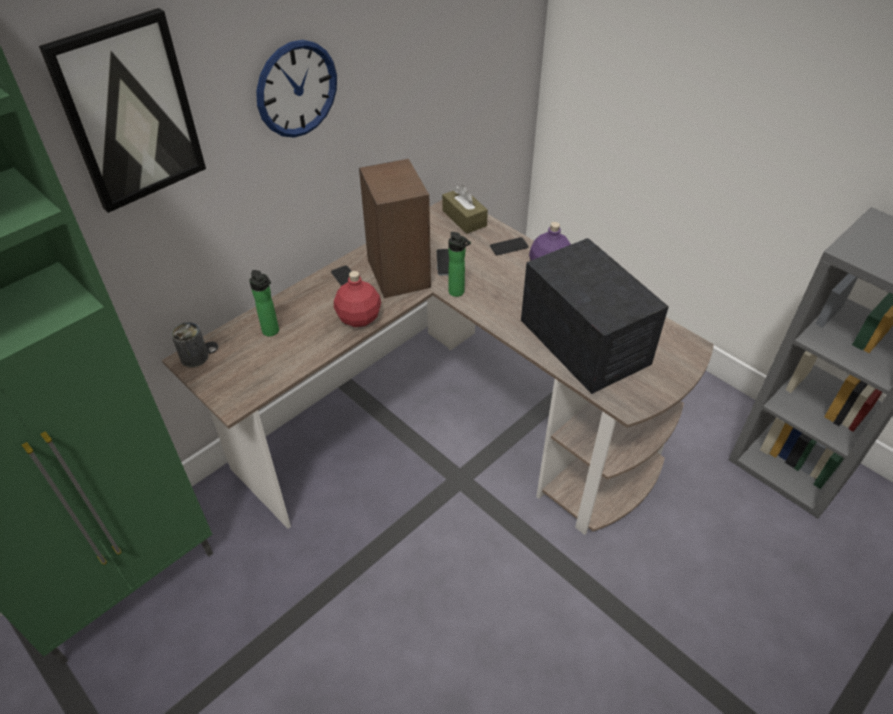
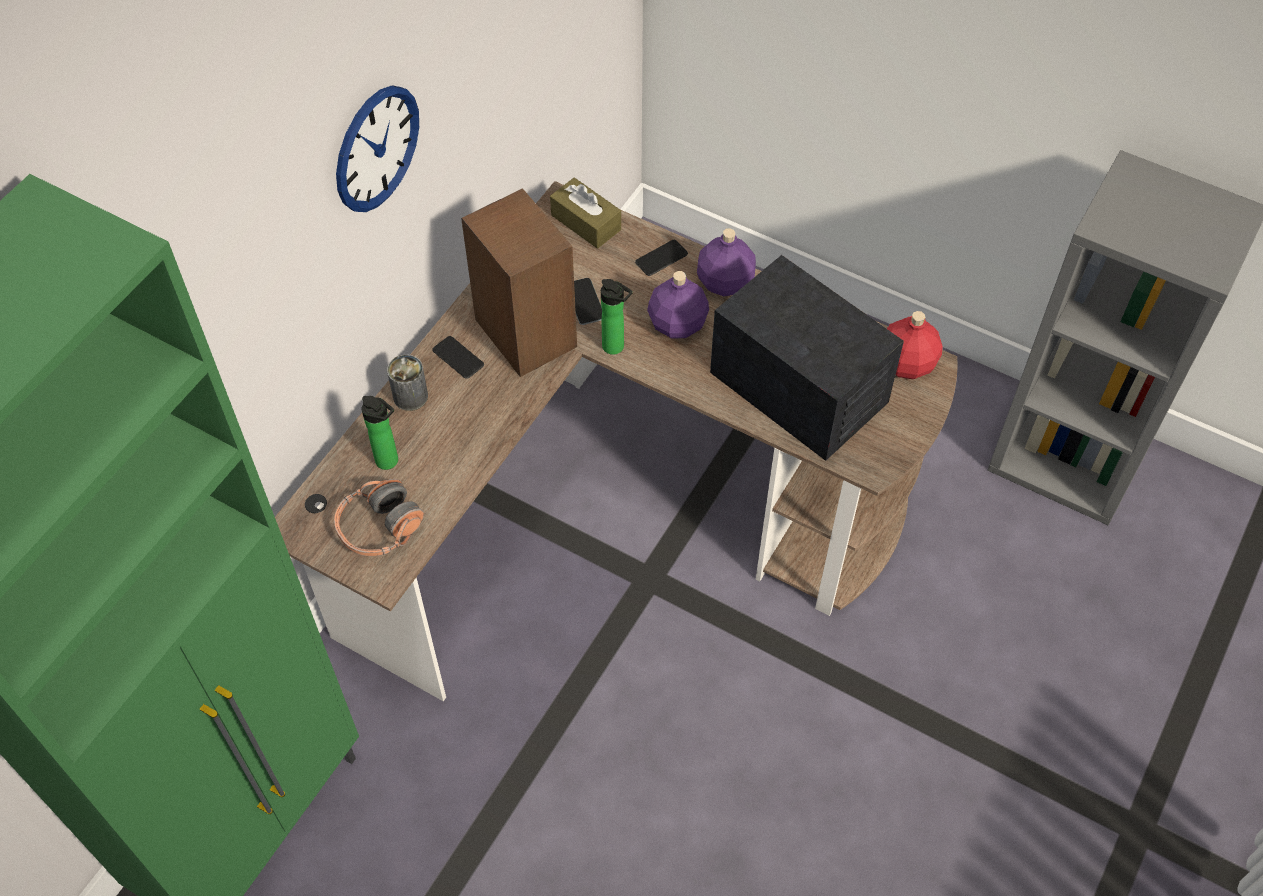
camera: 15 degrees left, 10 degrees up
(129, 112) = (215, 267): picture -> none
(194, 357) = (302, 523): can -> can (410, 396)
(246, 371) = (379, 527): none -> headphones
(359, 317) = (498, 414): red bottle -> red bottle (907, 363)
(506, 286) = (676, 324): none -> purple bottle

